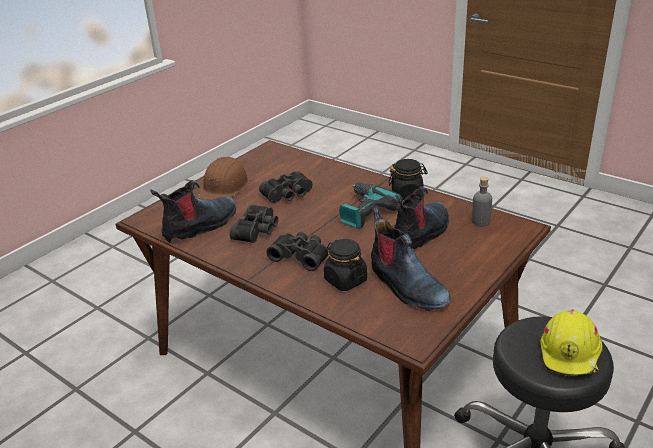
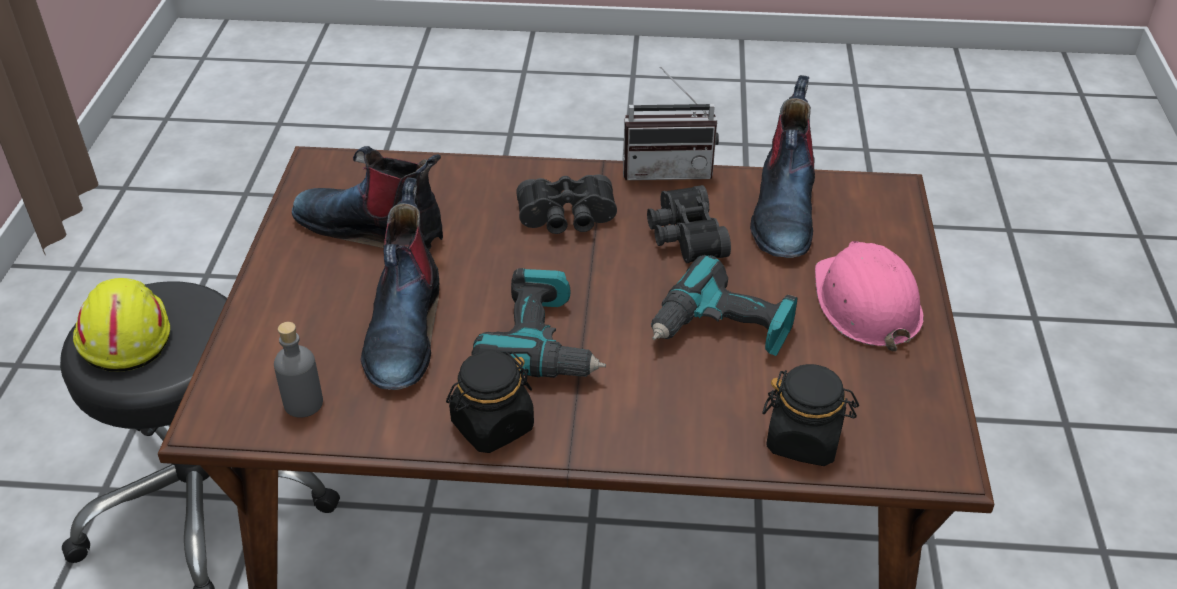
camera: 145 degrees right, 10 degrees up
(221, 263) = (668, 169): none -> radio
(225, 187) = (865, 303): brown hard hat -> pink hard hat
(288, 195) = (722, 329): black binoculars -> power drill
(345, 280) = (467, 207): black jar -> black jar (804, 439)

